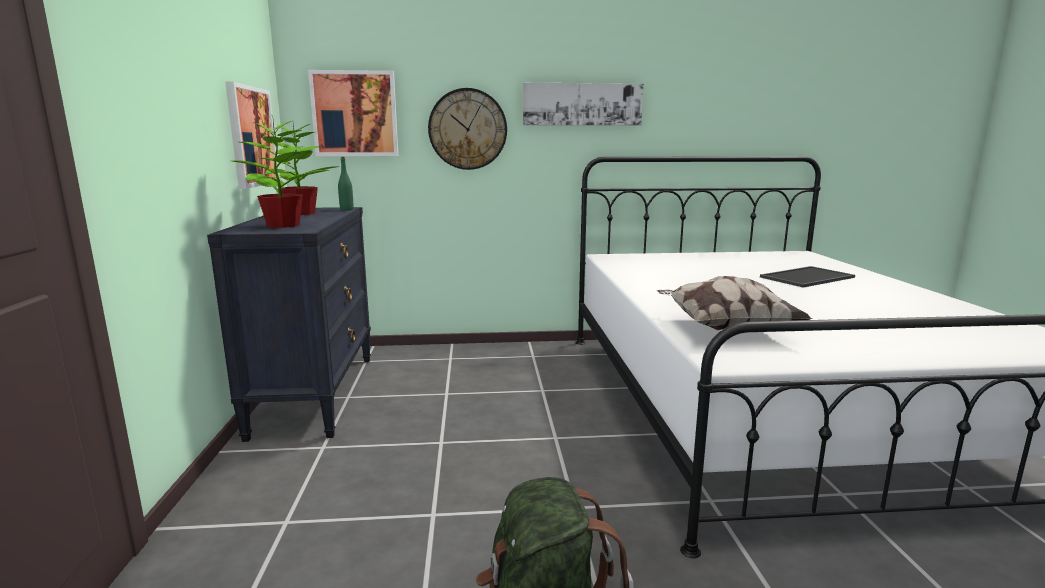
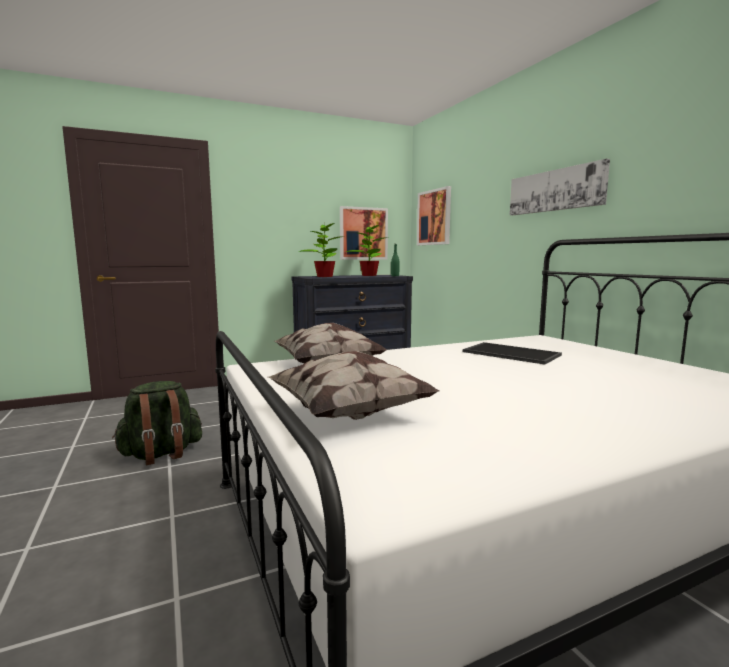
camera: 70 degrees right, 5 degrees down
(467, 129) = (482, 222): wall clock -> none
(807, 277) = (599, 391): tray -> tray (509, 353)
(905, 337) = (350, 413): none -> pillow

